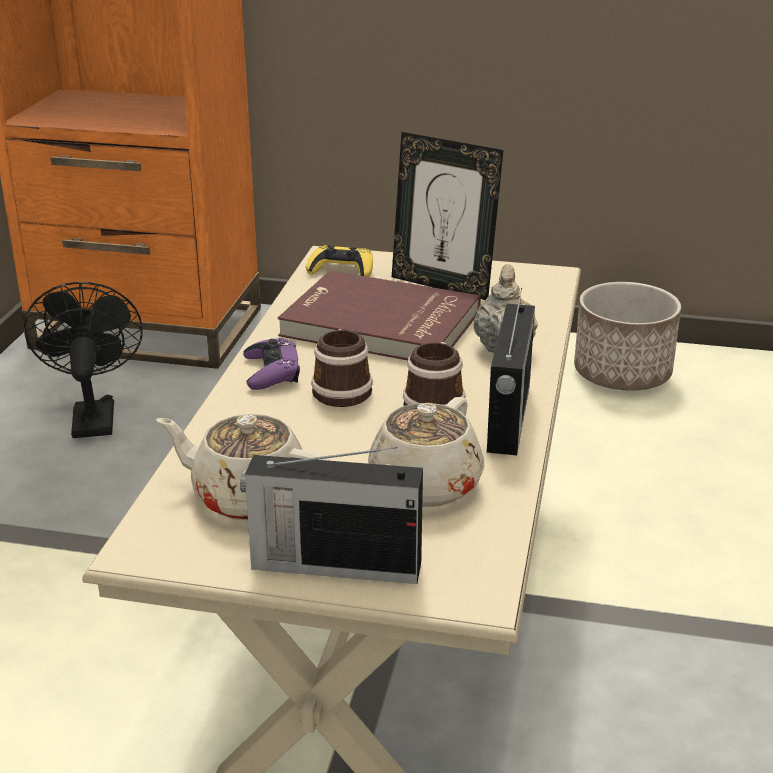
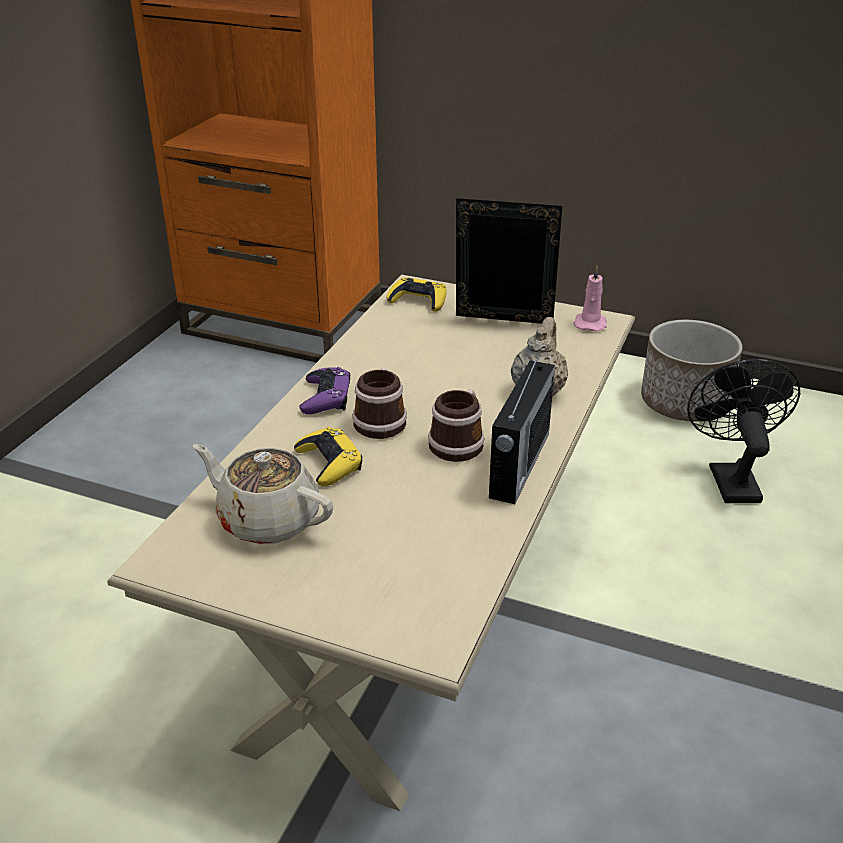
camera: 10 degrees right, 5 degrees up
(93, 415) = (218, 399): black fan -> black fan (730, 478)
(299, 435) = (329, 463): none -> yellow game controller
(333, 564) = (317, 596): radio -> none
(379, 325) = (434, 359): red book -> none
(423, 486) = (421, 527): beige teapot -> none
(443, 285) = (503, 323): picture frame -> picture frame turned 150 degrees clockwise
(536, 278) = (590, 323): none -> pink candle

